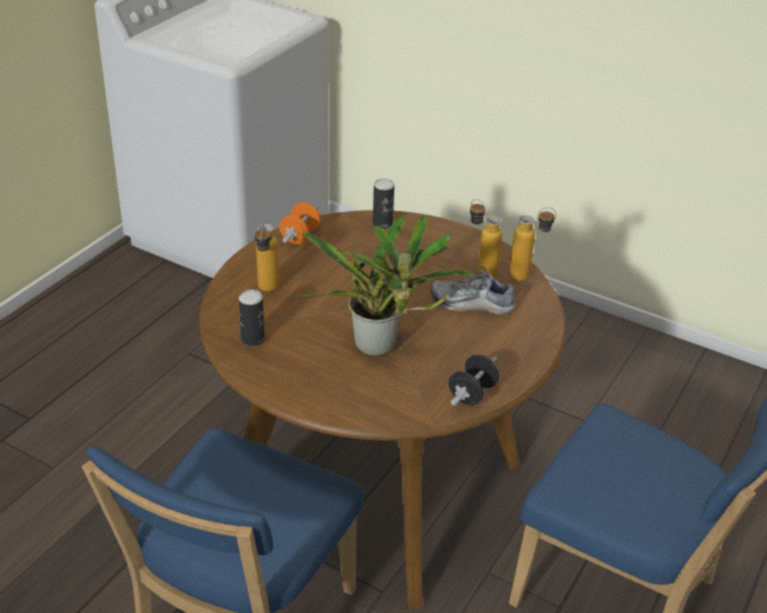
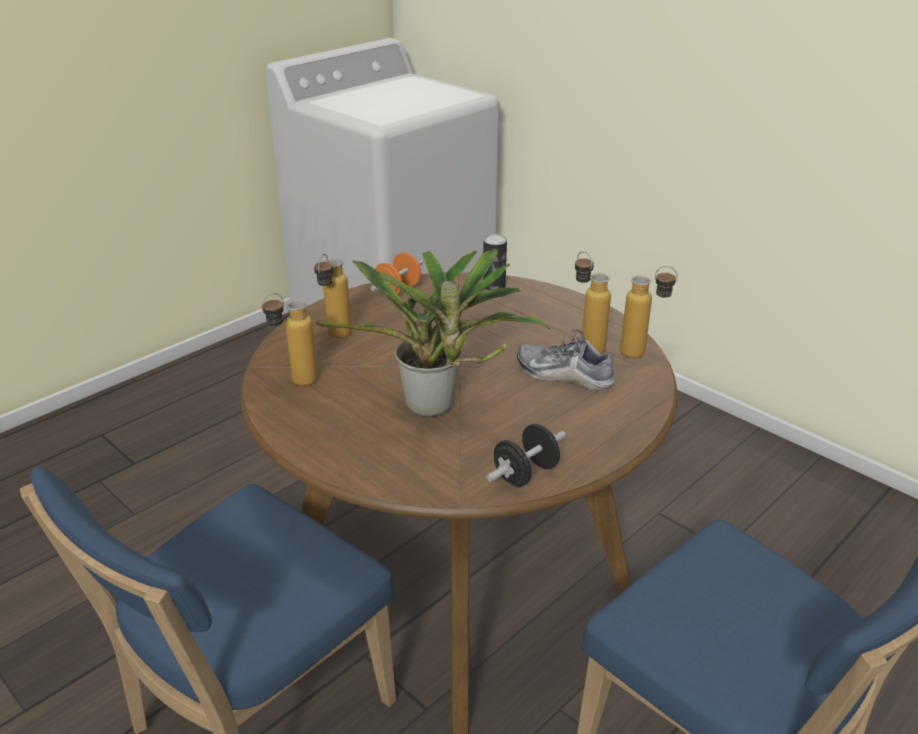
camera: 15 degrees right, 5 degrees down
(252, 339) = (295, 383): can -> bottle

